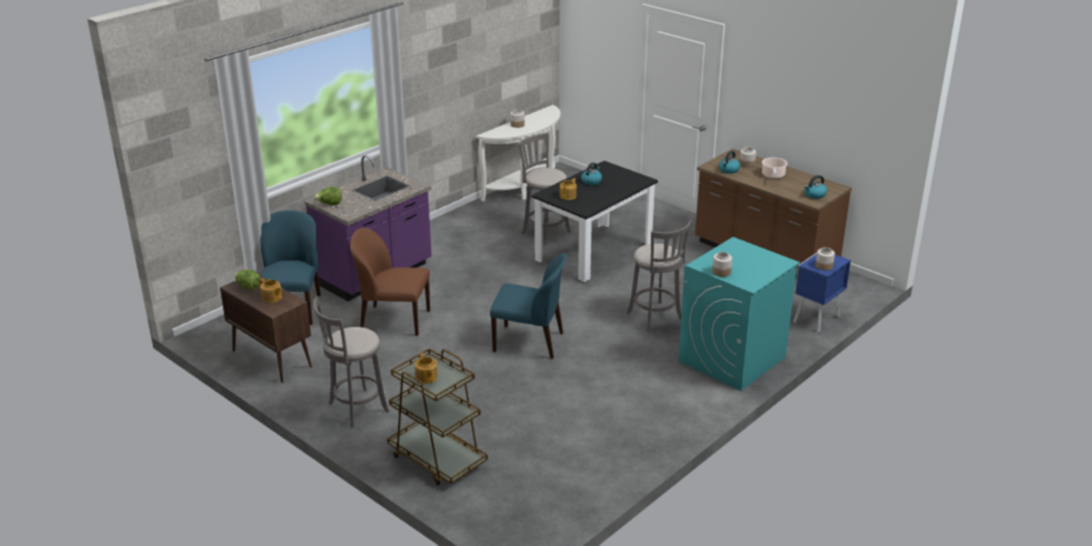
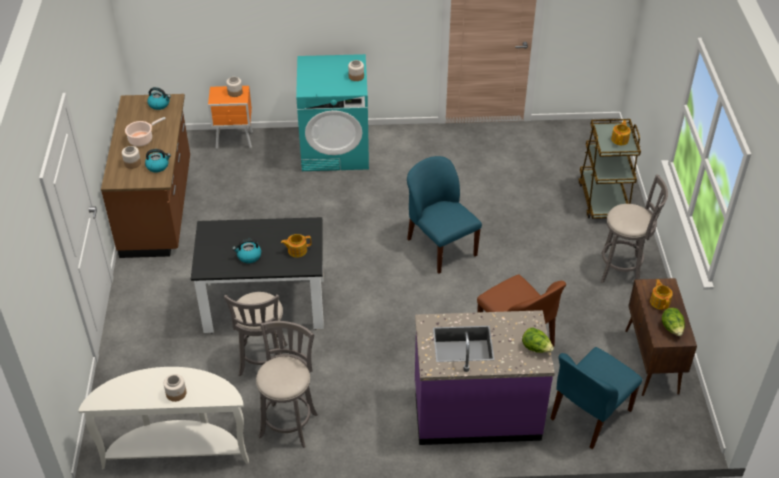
camera: 135 degrees left, 15 degrees up
(656, 317) = (326, 209): grey stool -> grey stool (289, 423)
(815, 320) = (235, 141): blue nightstand -> orange nightstand

